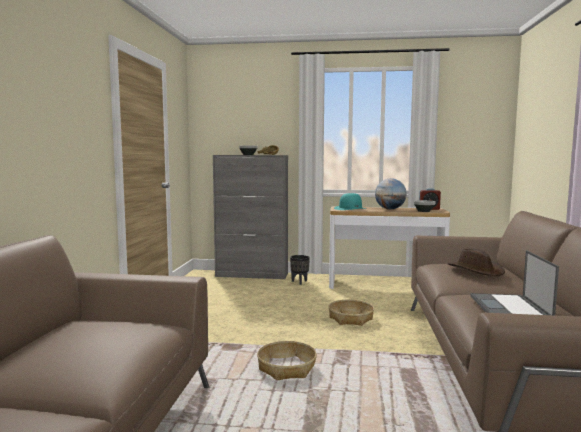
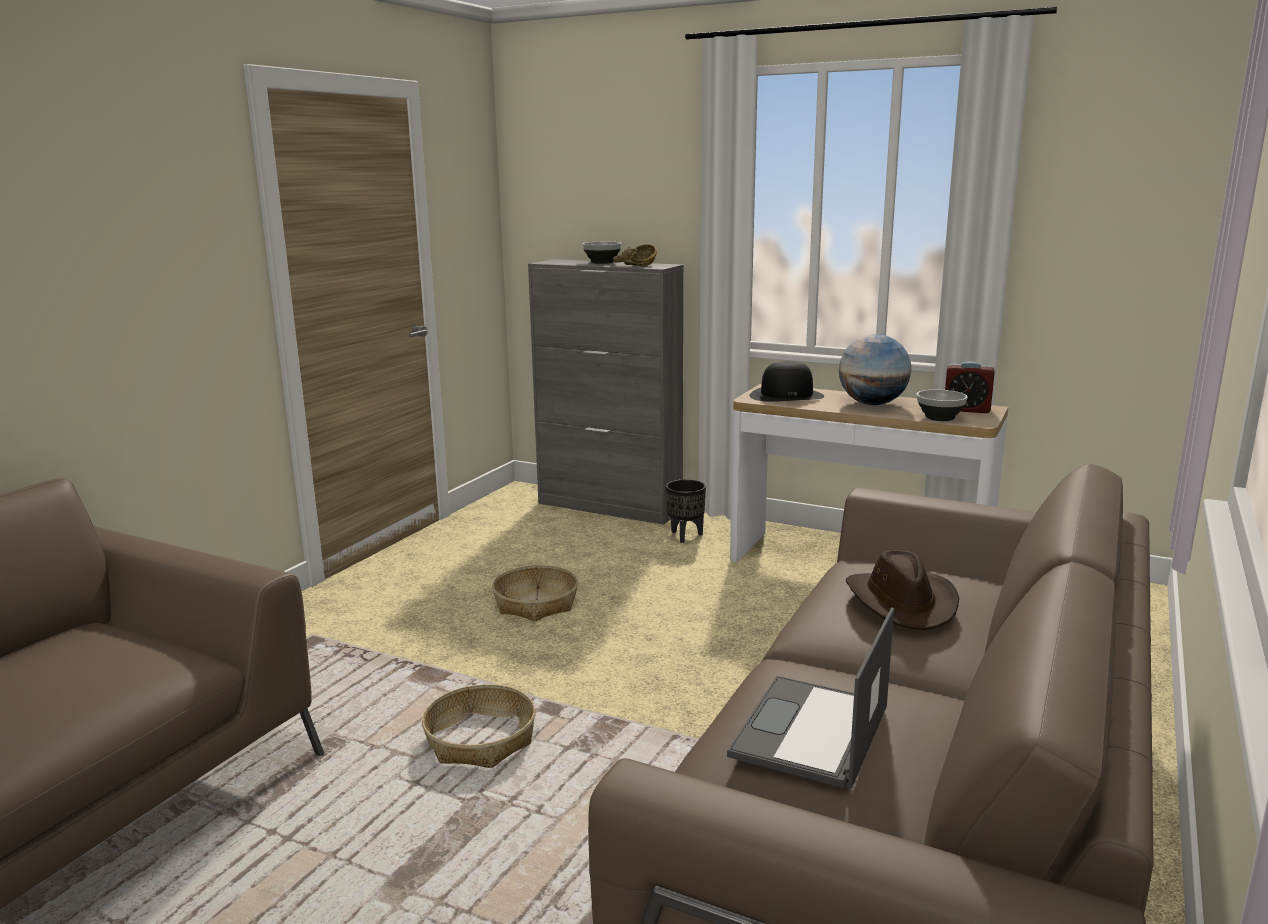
camera: 20 degrees right, 10 degrees up
(350, 208) = (787, 395): turquoise hat -> black hat
(351, 318) = (702, 644): basket -> basket (536, 604)

